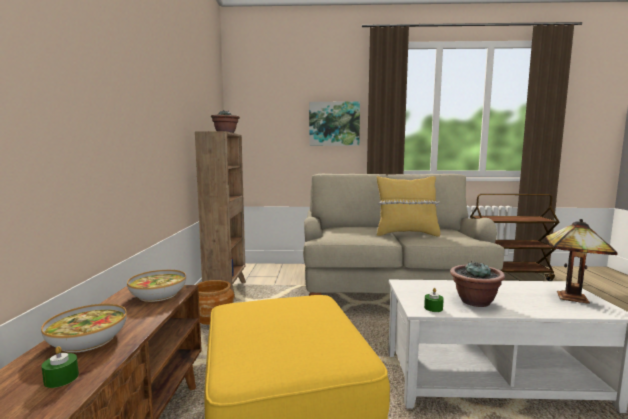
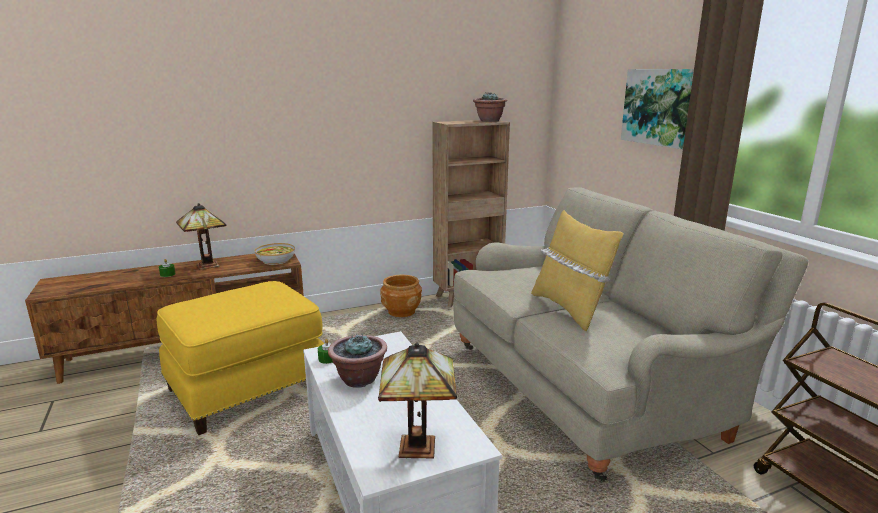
camera: 65 degrees right, 10 degrees up
(88, 340) = (206, 266): bowl -> table lamp

